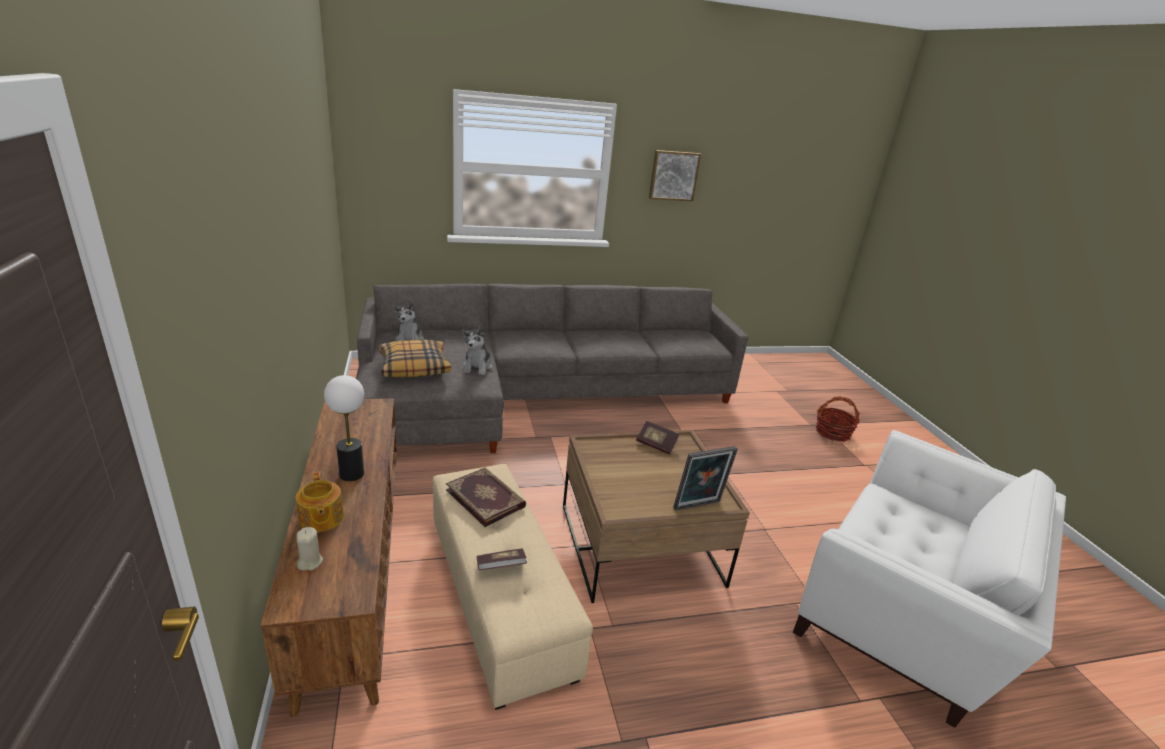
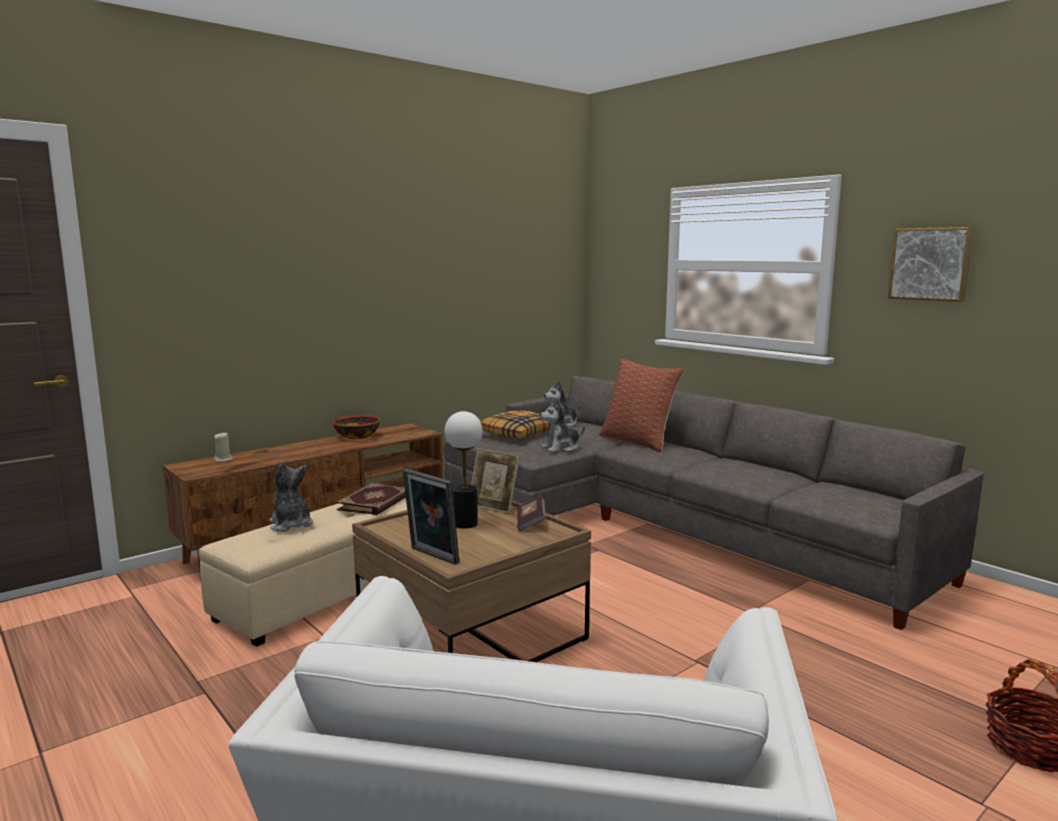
camera: 65 degrees right, 15 degrees down
(321, 519) = (268, 452): teapot -> none
(336, 444) = (357, 436): none -> bowl
(351, 474) = (325, 446): table lamp -> table lamp (464, 524)
(501, 567) = (291, 525): book -> plush toy
(503, 337) = (638, 441): none -> pillow
(609, 446) = (493, 507): none -> picture frame

